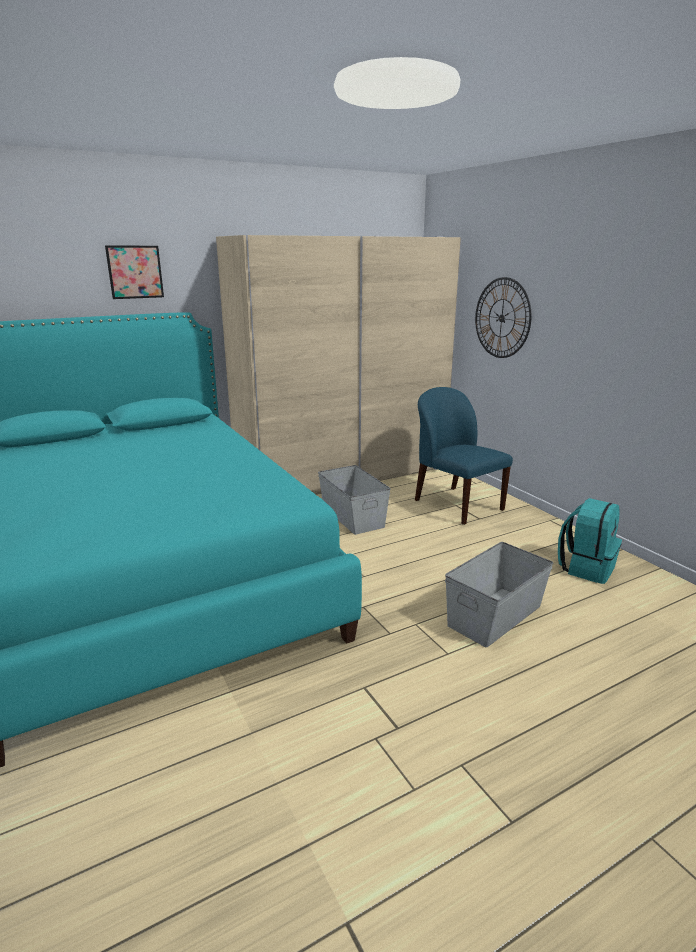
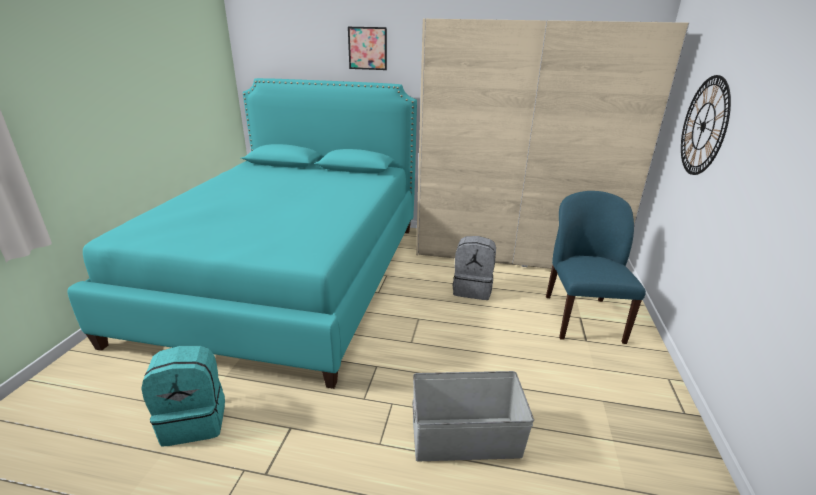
camera: 40 degrees right, 5 degrees up
(353, 516) = (472, 289): grey storage box -> grey backpack
(586, 568) = (636, 451): turquoise backpack -> turquoise backpack (195, 420)

